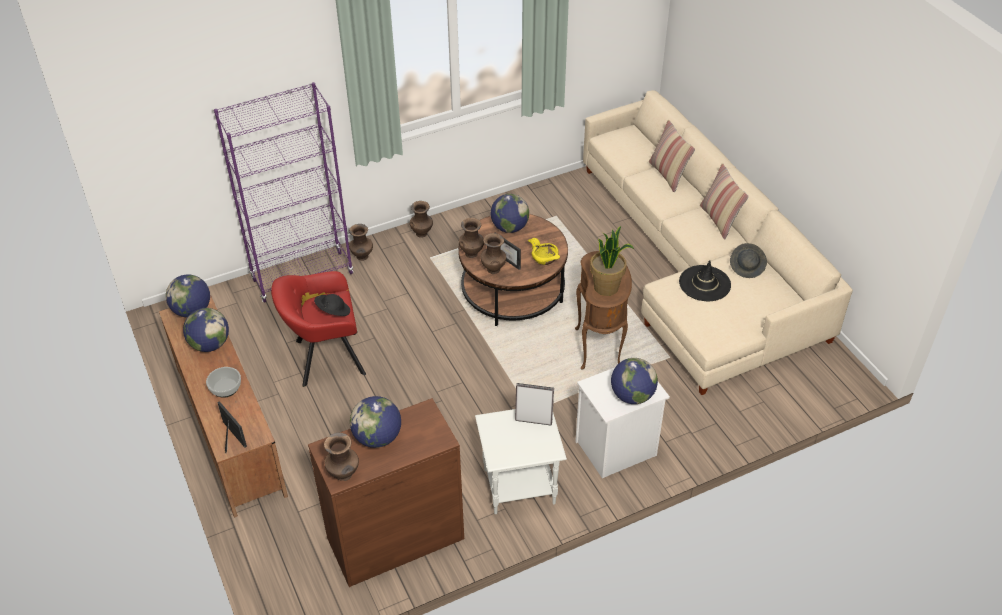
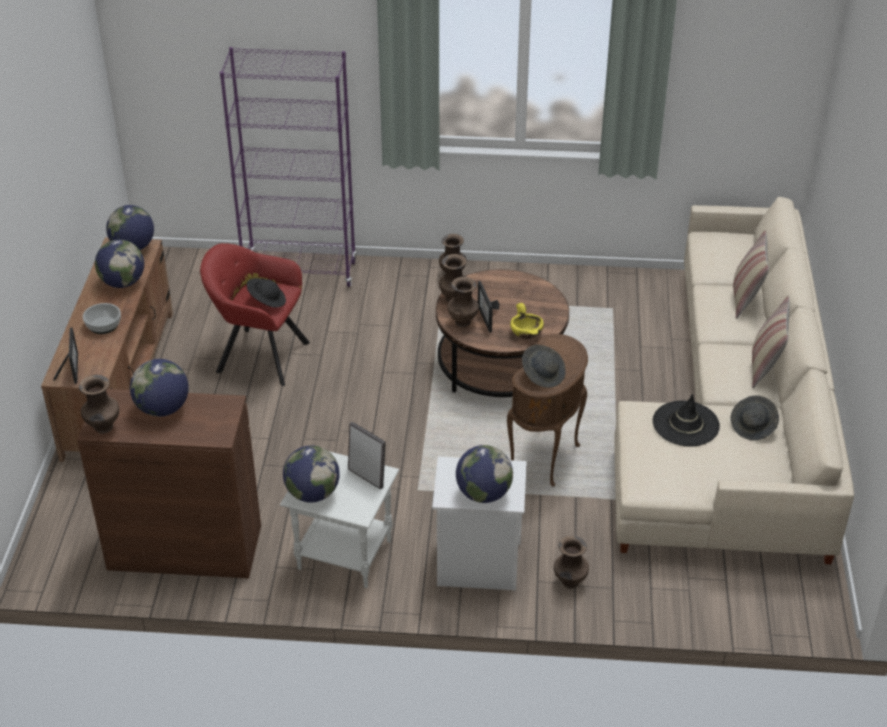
camera: 30 degrees right, 5 degrees down
(362, 257) = (373, 275): brown vase -> brown vase (570, 583)
(509, 227) = (516, 288): globe -> globe (312, 493)
(606, 287) = (543, 374): potted plant -> grey hat

